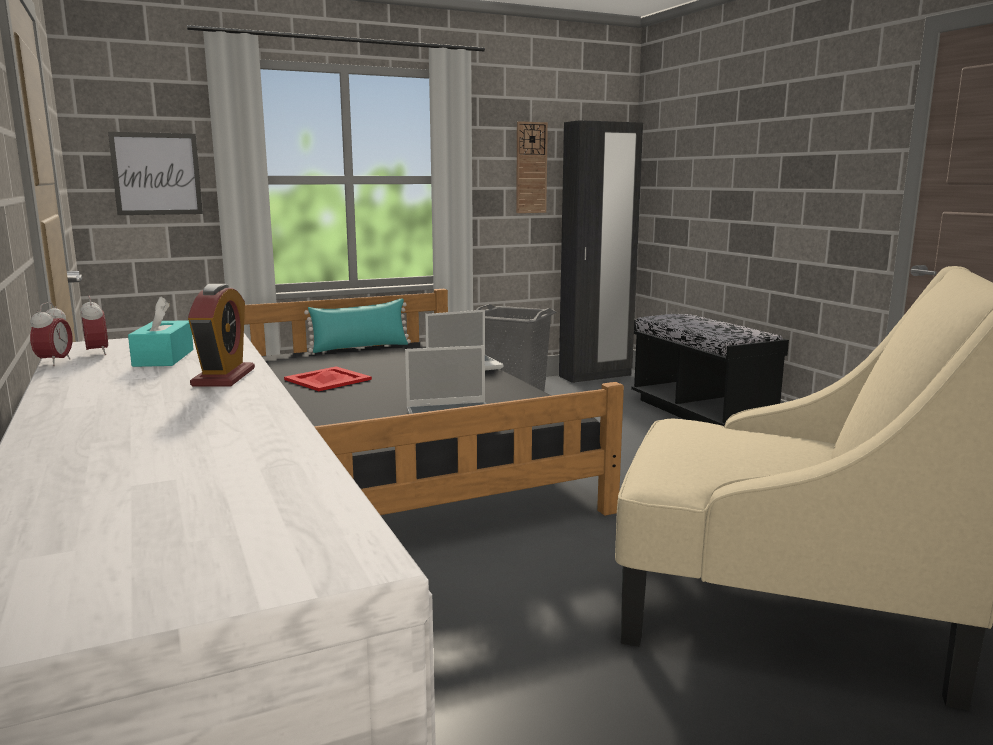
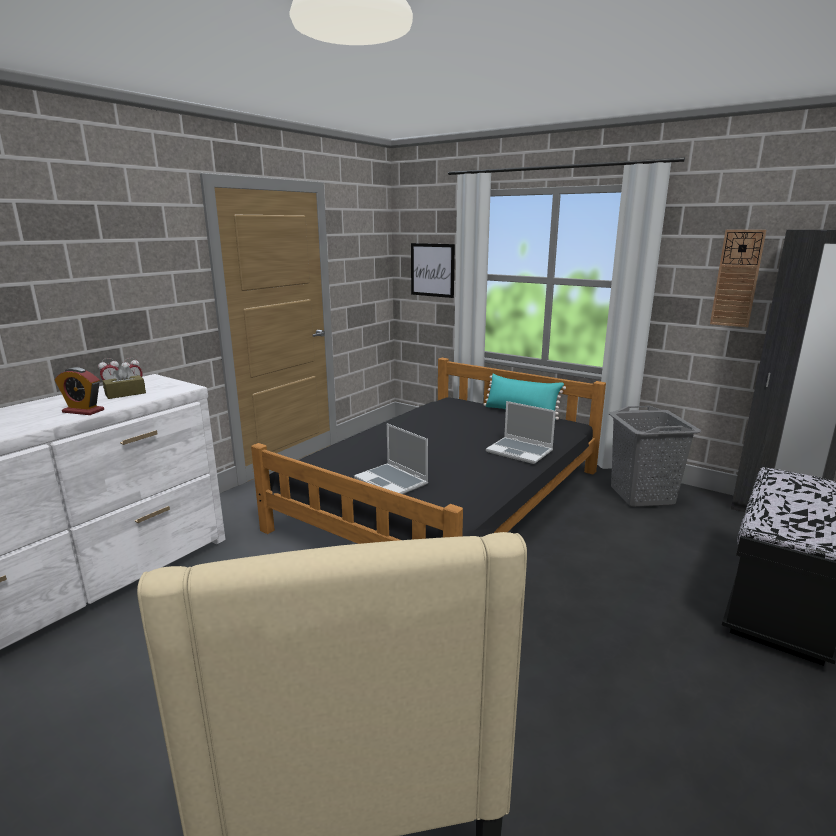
camera: 60 degrees right, 5 degrees up
(164, 358) = (125, 394): turquoise tissue box -> brown tissue box
(224, 377) = (83, 411): alarm clock -> alarm clock turned 45 degrees clockwise
(327, 380) = (427, 428): red tray -> none

